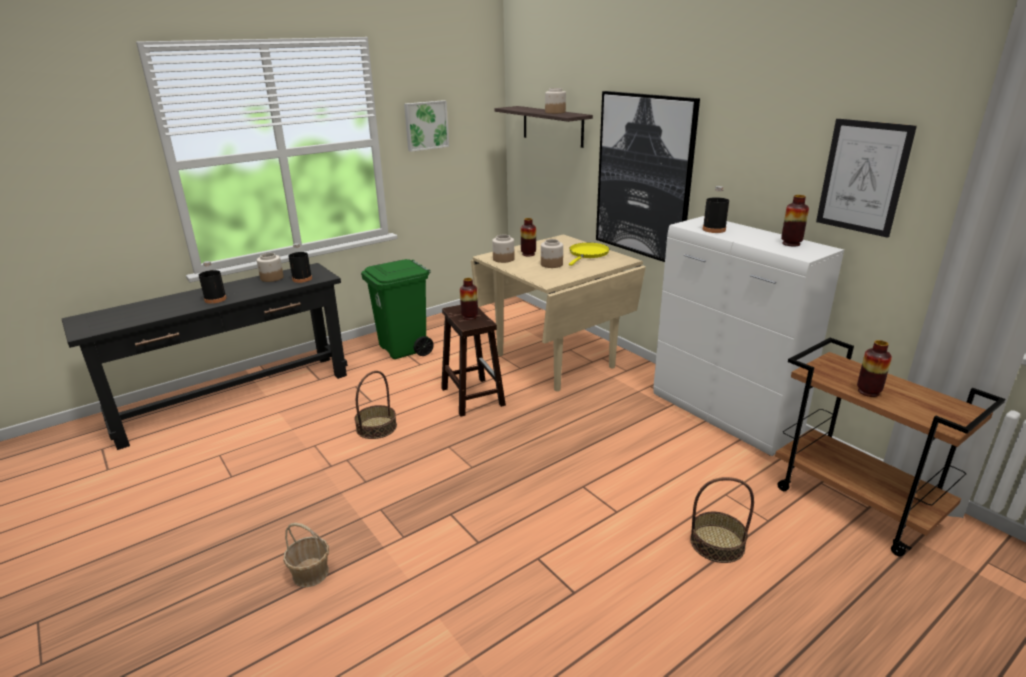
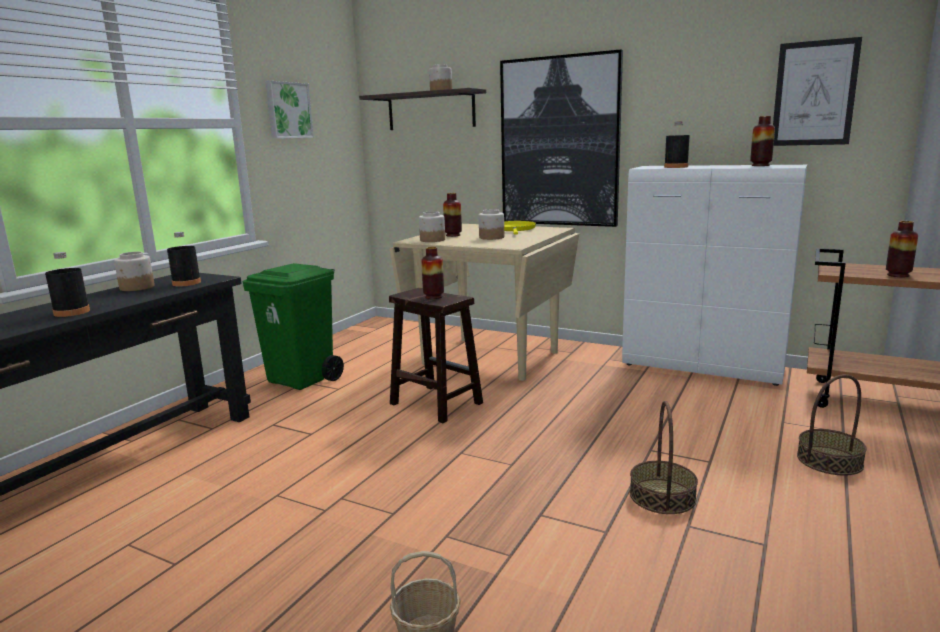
camera: 25 degrees left, 10 degrees down
(376, 427) = (347, 457): basket -> basket (662, 496)

